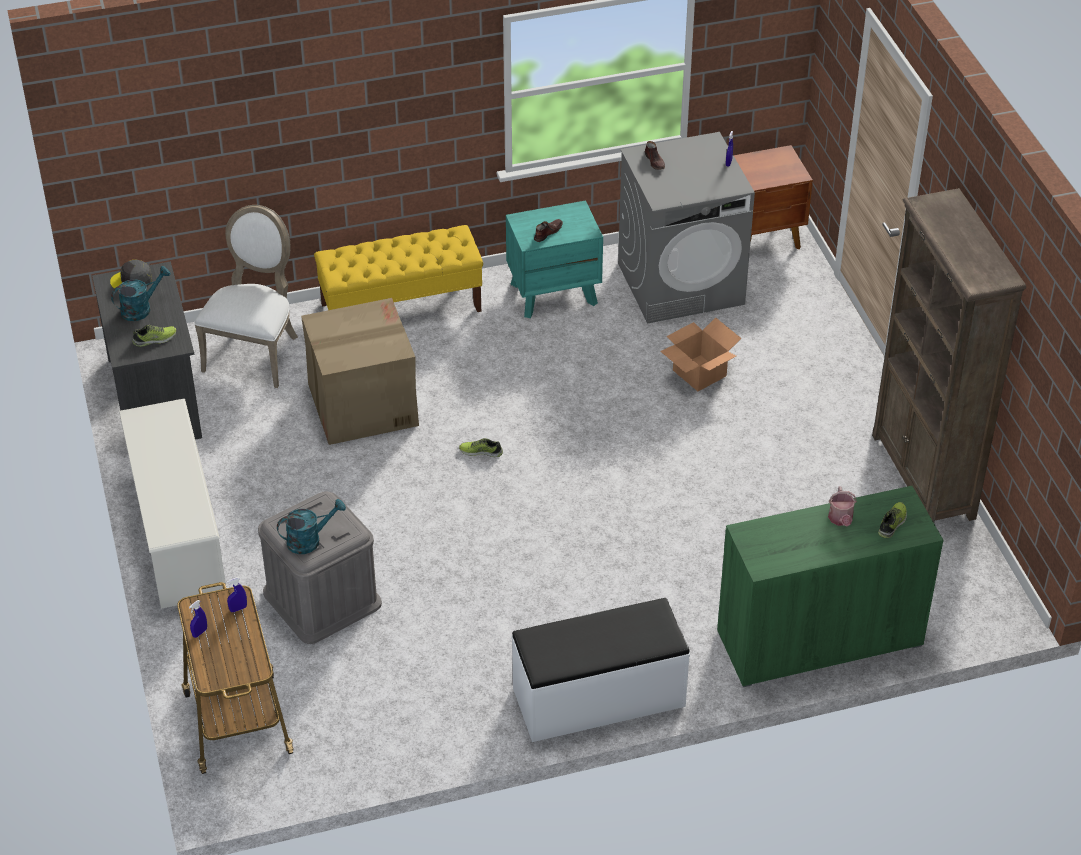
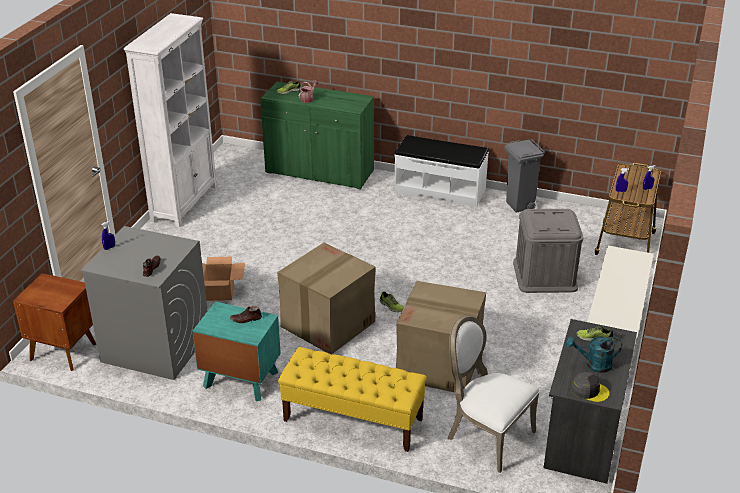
camera: 145 degrees left, 10 degrees down
(255, 352) = (486, 435): white chair -> white chair turned 75 degrees clockwise
(309, 540) = (558, 216): turquoise watering can -> none
(448, 727) = (520, 206): none -> grey trash can
(531, 393) = (327, 324): none -> cardboard box
(923, 477) = (184, 203): brown bookcase -> white bookcase

